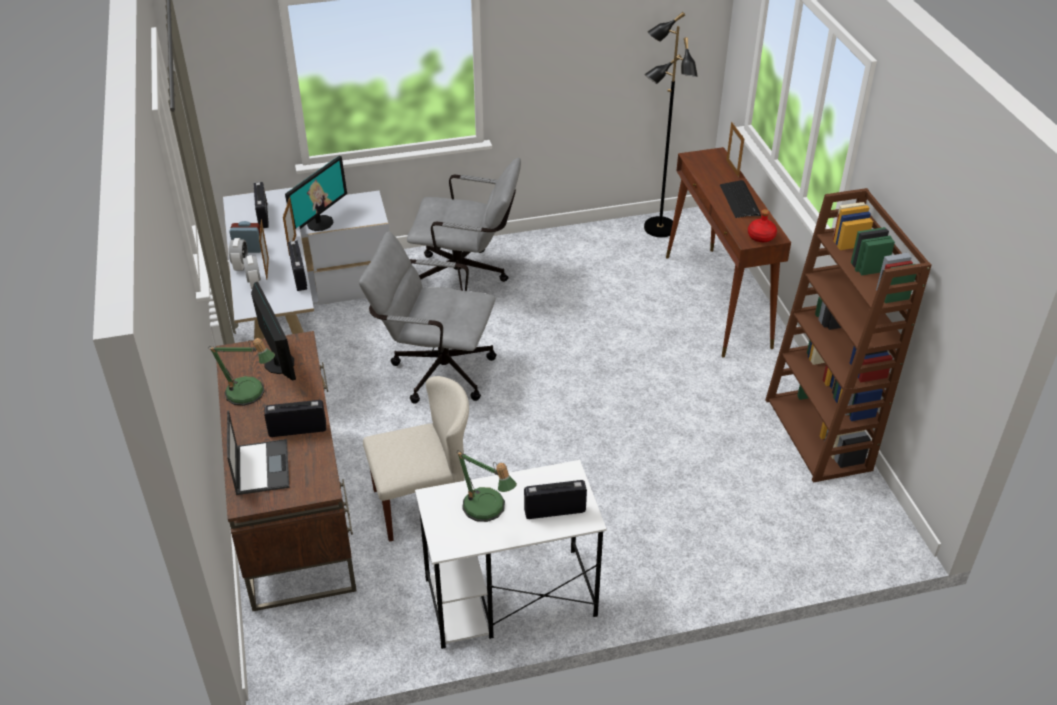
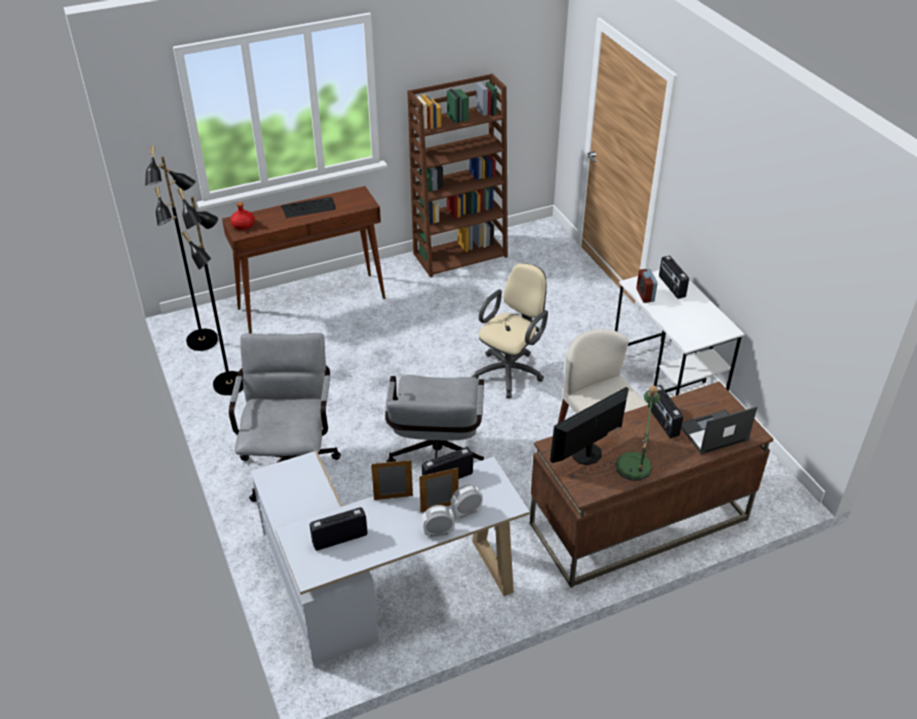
camera: 100 degrees left, 0 degrees up
(248, 249) = (407, 534): alarm clock -> alarm clock (645, 295)
(319, 223) = (321, 506): monitor -> none
(487, 511) = (687, 315): table lamp -> none
(565, 447) = (510, 371): none -> beige office chair
(588, 245) = (231, 384): none -> black floor lamp
(732, 168) = (259, 213): picture frame -> none
(761, 237) = (360, 198): red bottle -> red bottle (243, 225)

